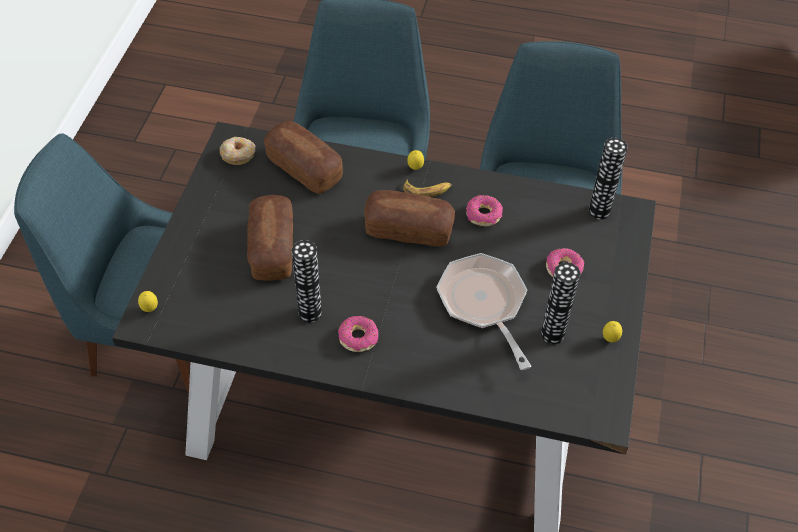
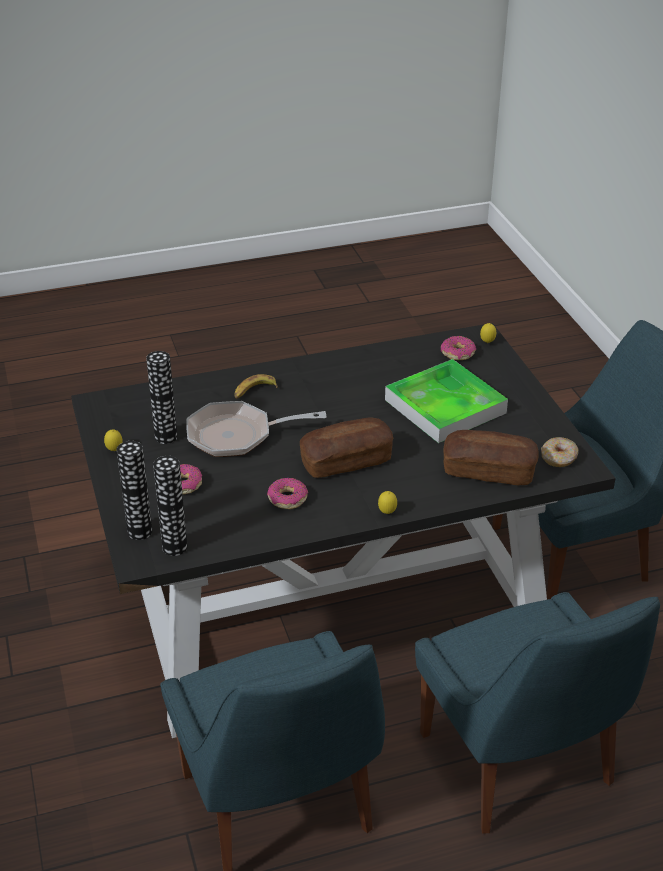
camera: 150 degrees right, 15 degrees down
(272, 248) = (445, 406): bread -> tray
(310, 313) = (371, 381): vase -> vase (140, 531)
(358, 338) = (320, 381): donut -> donut (458, 353)
(427, 190) = (358, 498): banana -> banana (254, 391)
(484, 304) = (237, 435): frying pan -> frying pan turned 135 degrees clockwise

